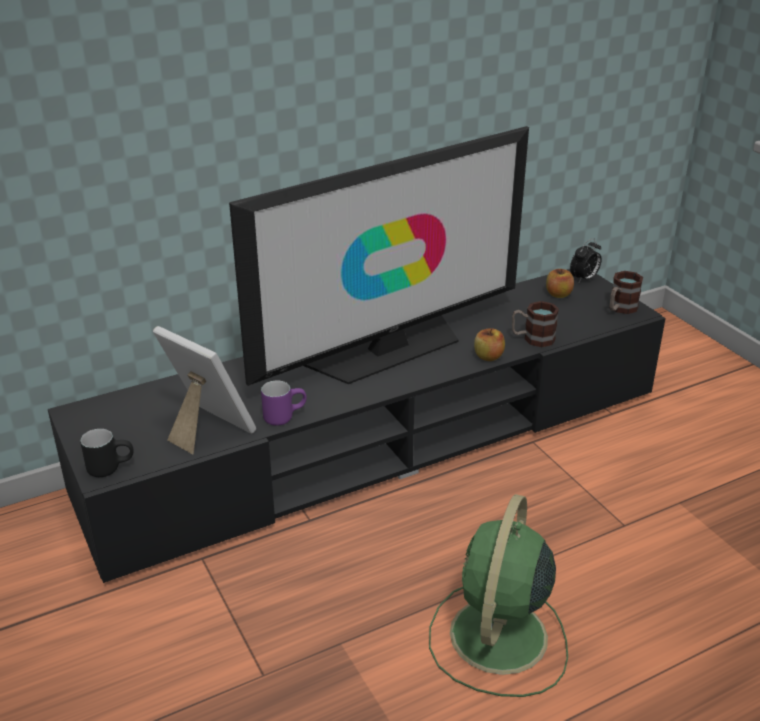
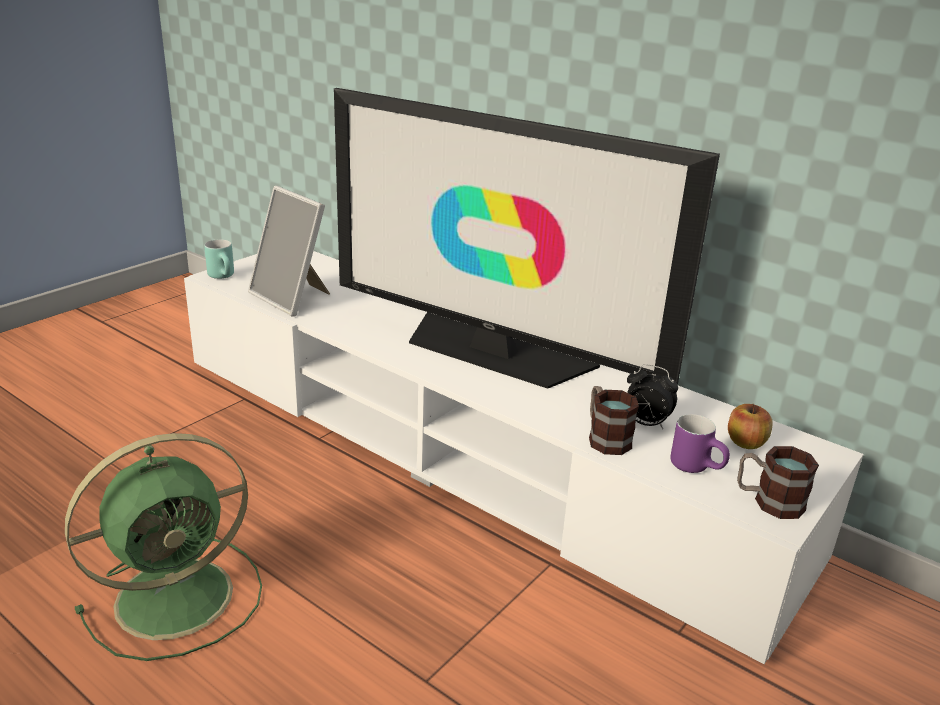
camera: 65 degrees right, 5 degrees down
(111, 467) = (225, 277): black mug -> turquoise mug
(206, 430) = (293, 298): picture frame -> picture frame turned 120 degrees clockwise
(284, 416) = (334, 324): purple mug -> purple mug (698, 467)
(381, 442) = (466, 452): black tv stand -> white tv stand
(488, 356) = (532, 412): apple -> none
(497, 639) = (180, 595): green fan -> green fan turned 150 degrees clockwise
(584, 279) = (818, 459): alarm clock -> alarm clock (645, 424)

